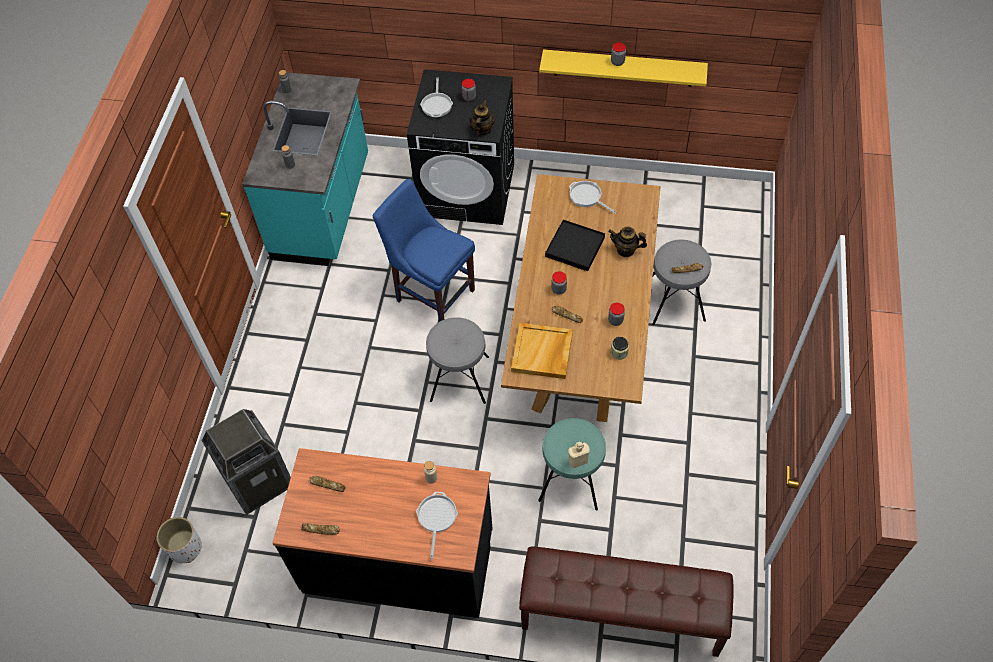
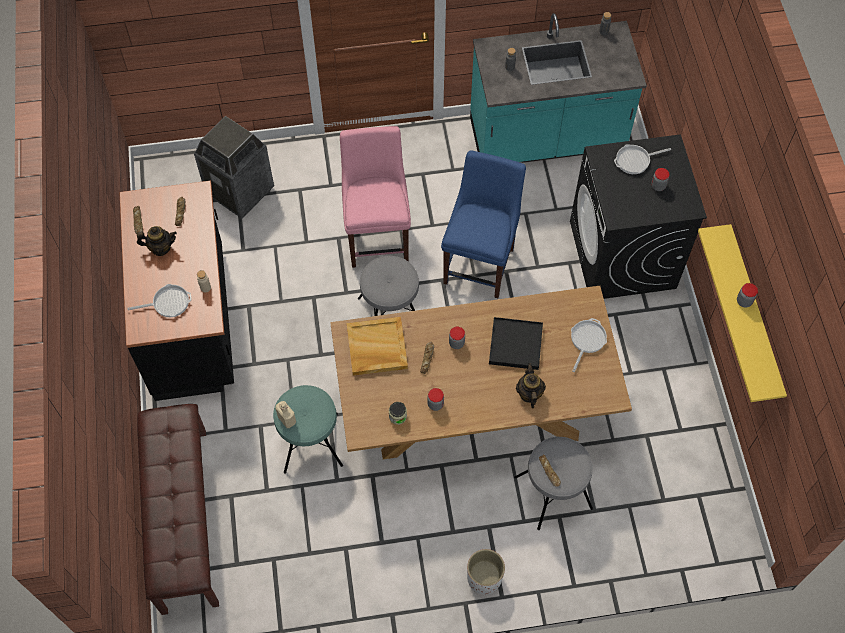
camera: 70 degrees right, 5 degrees up
(185, 548) = (166, 163): white planter -> white planter (484, 578)
(368, 368) = (378, 236): none -> pink chair
(482, 129) = (618, 210): teapot -> teapot (160, 248)

